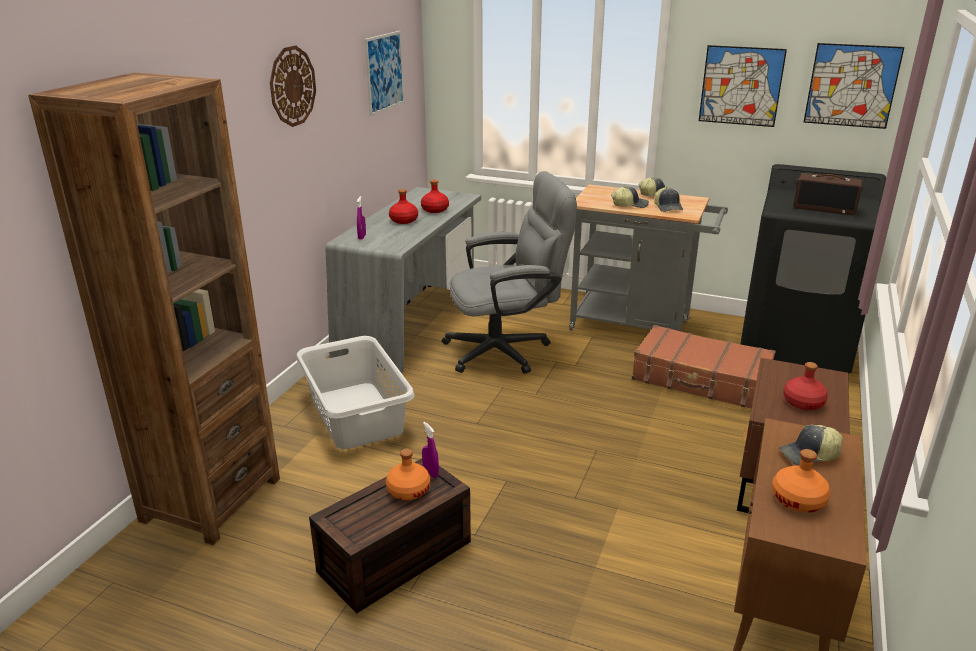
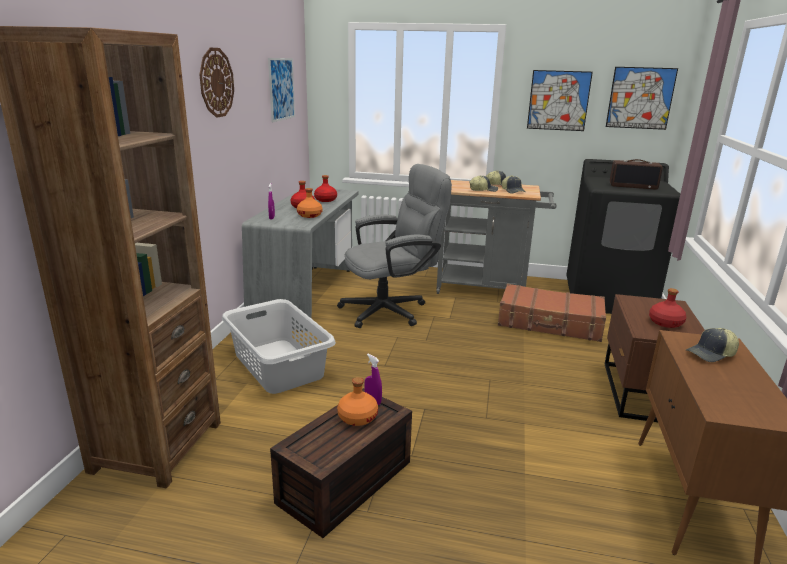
camera: 10 degrees left, 5 degrees down
(798, 500) = (726, 388): orange bottle -> orange bottle (310, 215)

